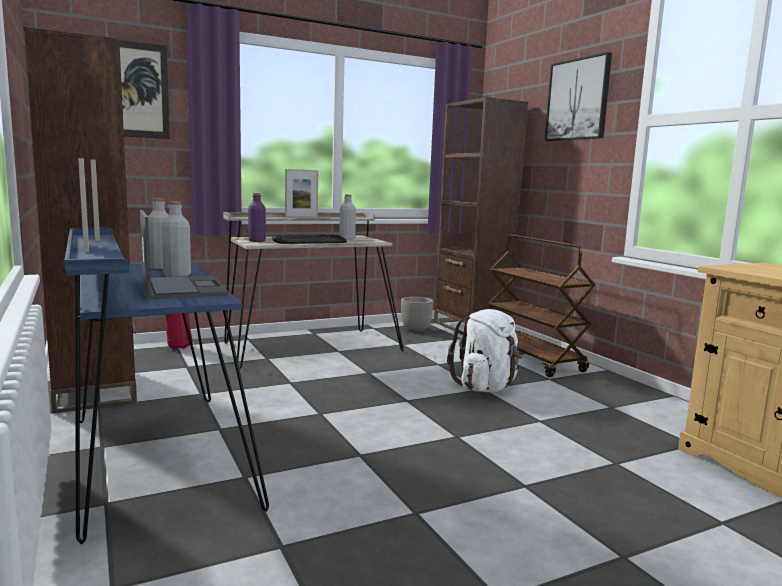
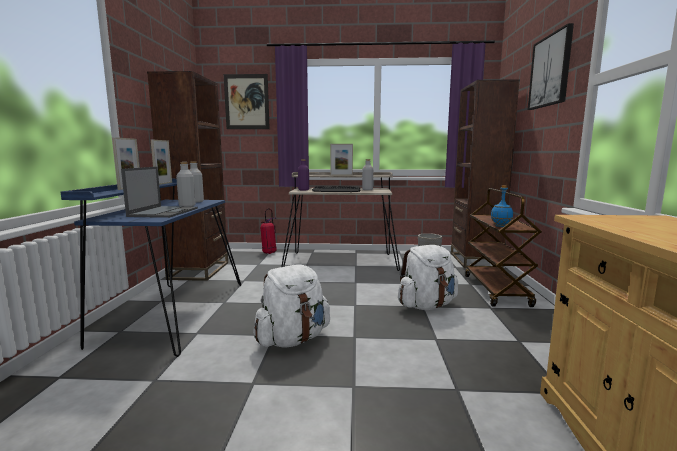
camera: 30 degrees right, 0 degrees up
(390, 455) = (293, 339): none -> white backpack
(551, 281) = (500, 226): none -> blue bottle

